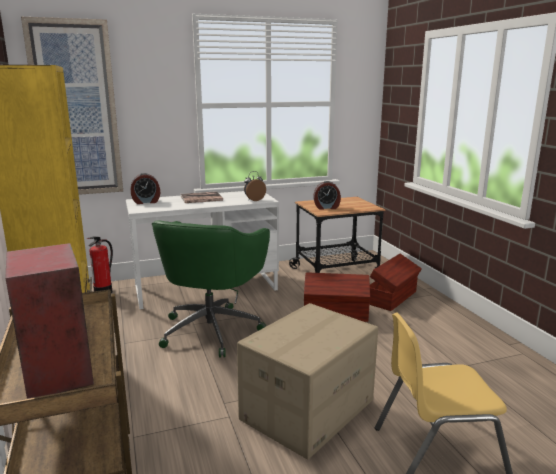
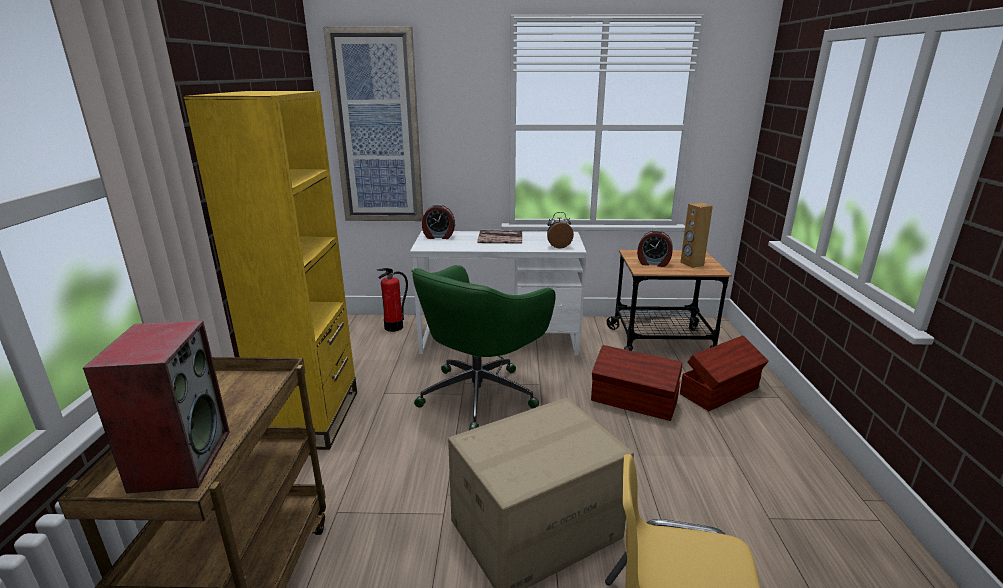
camera: 20 degrees right, 5 degrees up
(354, 205) = (691, 264): none -> brown speaker

